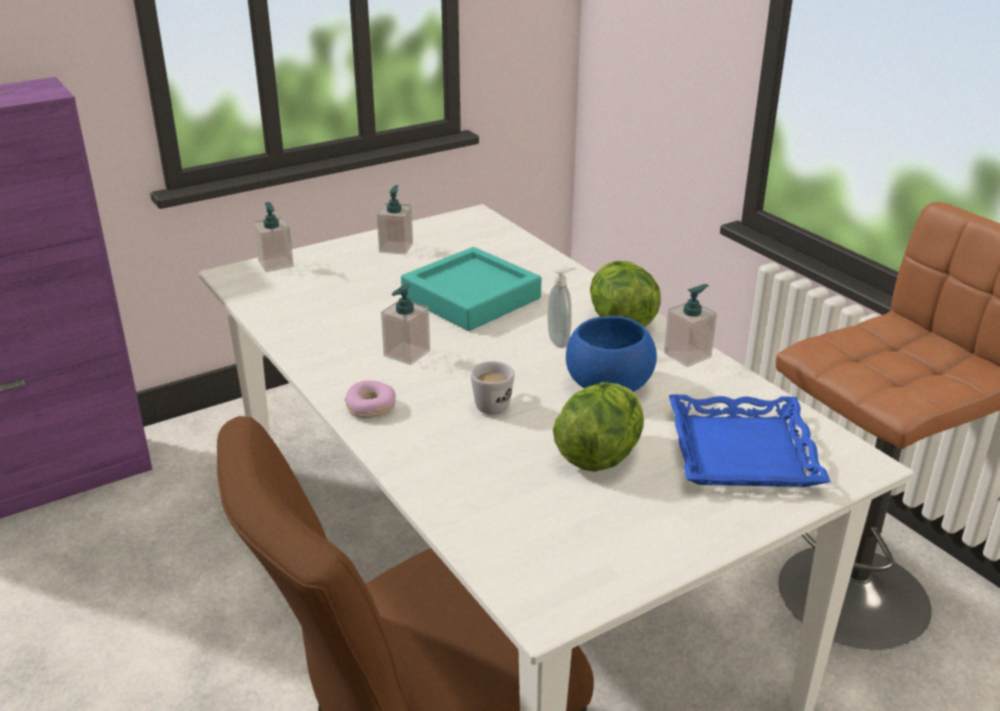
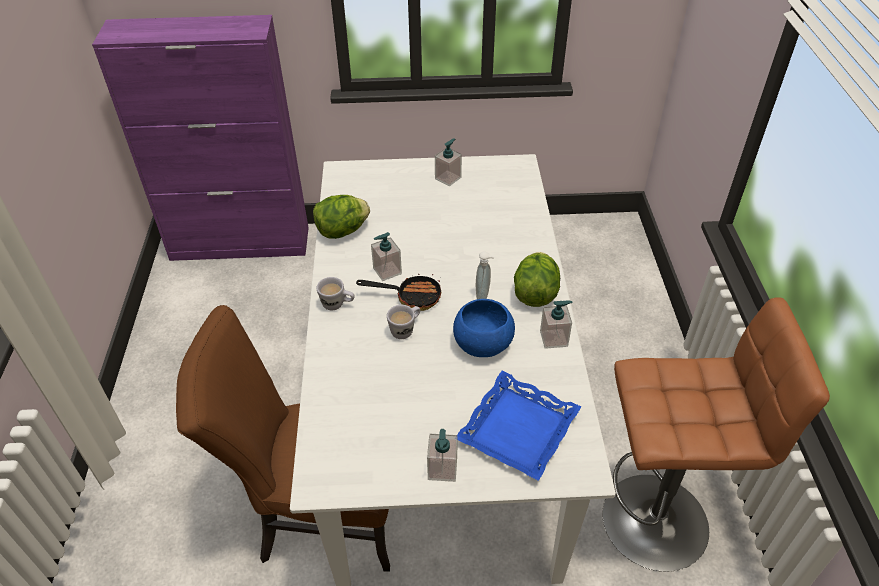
camera: 30 degrees right, 15 degrees up
(276, 264) = (368, 169): soap dispenser -> soap dispenser (442, 469)
(371, 407) = (337, 305): donut -> white mug
(467, 368) = (411, 296): none -> frying pan
(471, 298) = (459, 238): turquoise tray -> none
(599, 456) = (431, 395): lettuce -> lettuce (342, 231)

